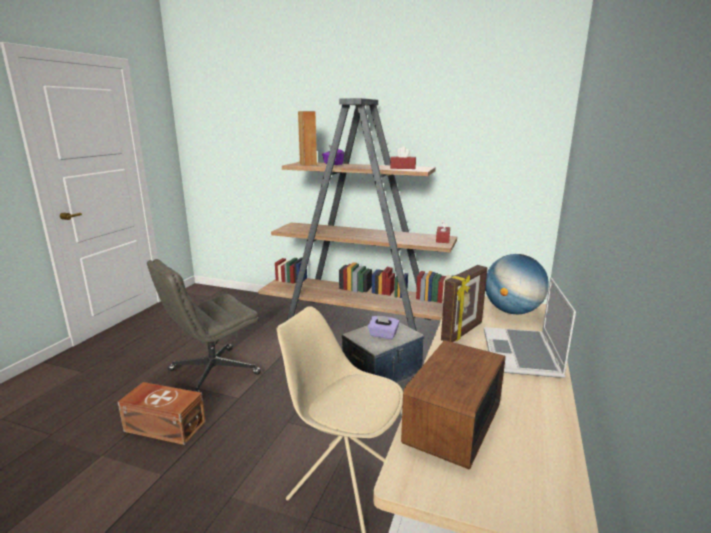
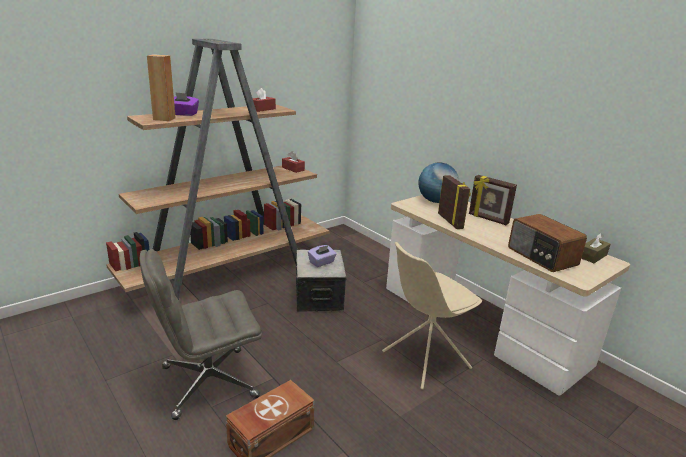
camera: 60 degrees left, 5 degrees up
(213, 373) = (208, 383): grey office chair -> grey office chair turned 75 degrees clockwise
(522, 354) = (488, 219): laptop -> picture frame
(546, 486) = (592, 256): none -> brown tissue box

